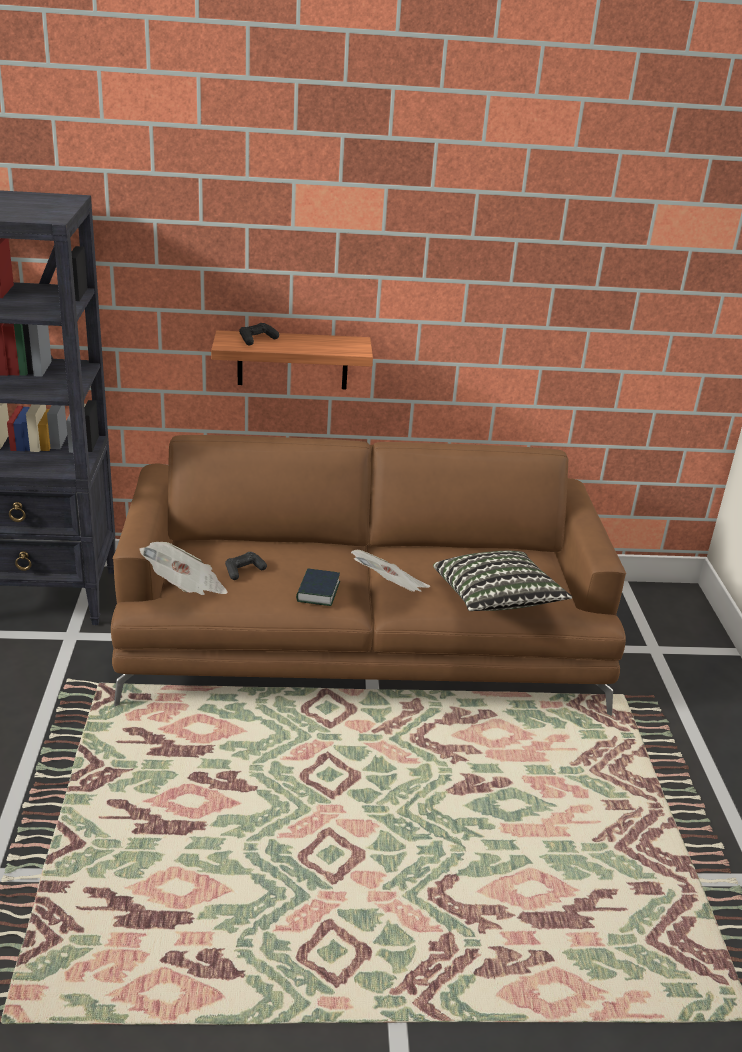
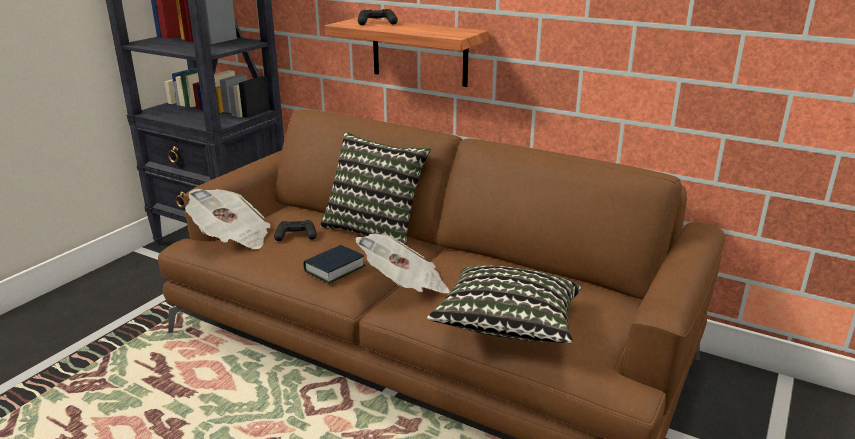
camera: 35 degrees right, 5 degrees down
(304, 545) = (375, 229): none -> pillow

